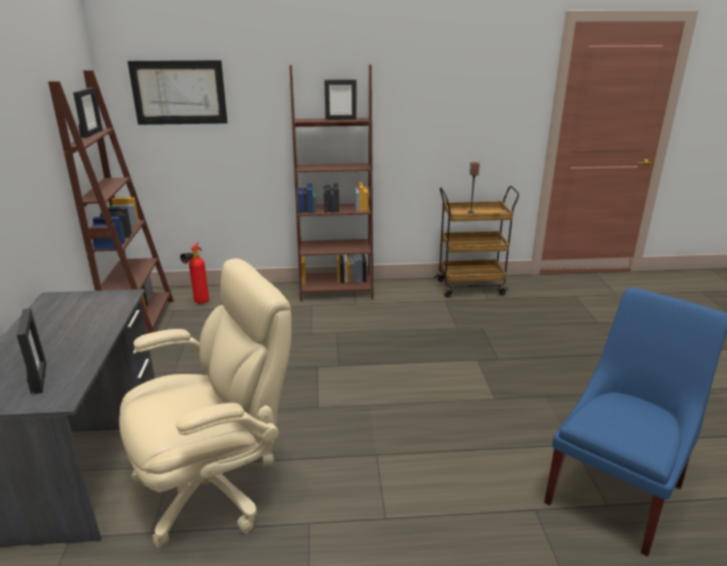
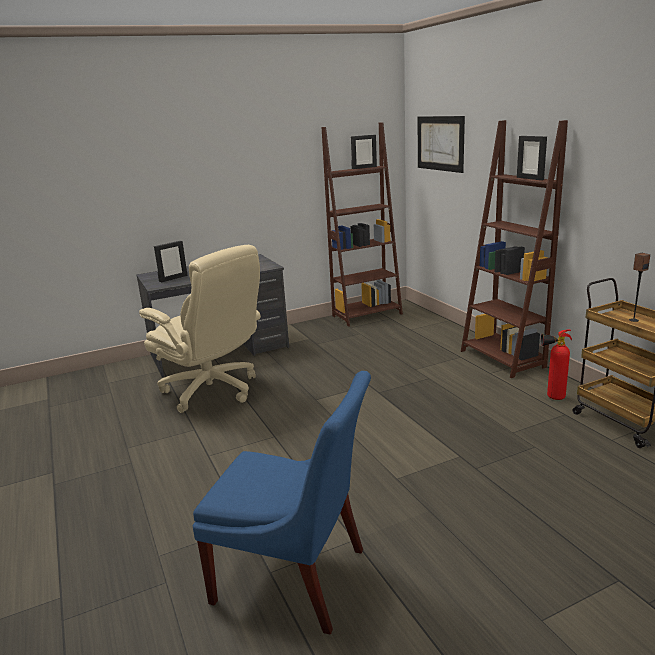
camera: 70 degrees right, 5 degrees down
(199, 303) = (409, 322): fire extinguisher -> fire extinguisher (551, 397)

